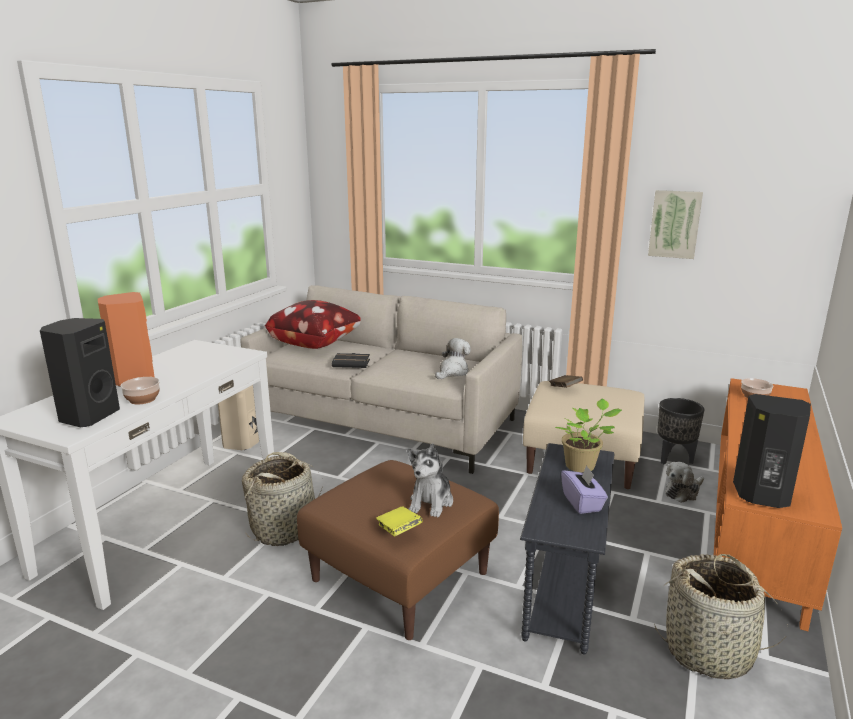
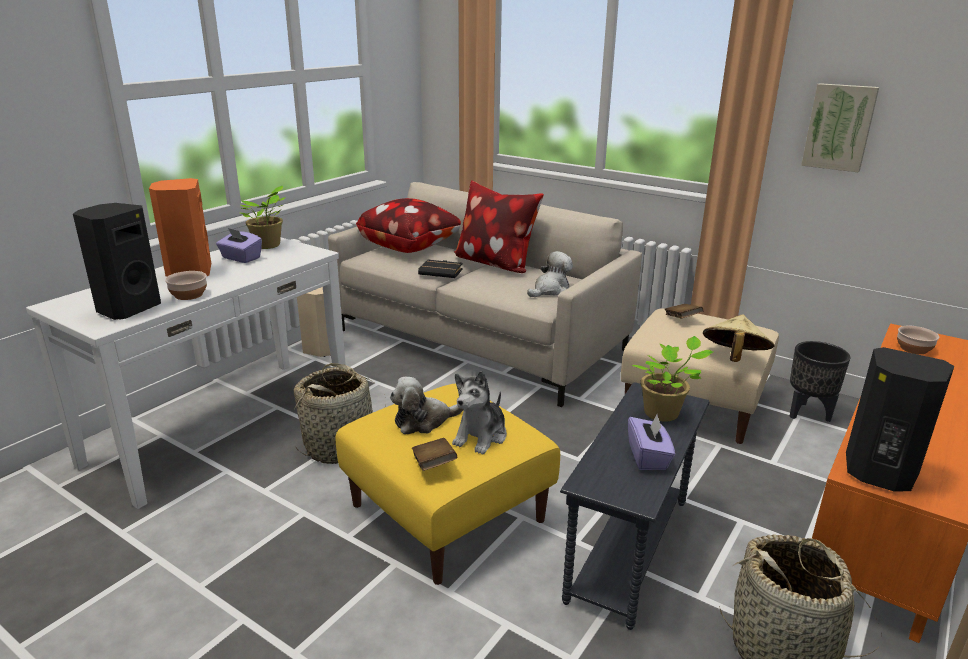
camera: 10 degrees right, 5 degrees up
(177, 363) = (241, 258): none -> purple tissue box
(198, 350) = (268, 246): none -> potted plant
(396, 353) = (495, 264): none -> pillow
(399, 531) = (434, 465): yellow book -> brown book
(401, 576) = (449, 513): brown ottoman -> yellow ottoman
(617, 417) = (733, 358): none -> beige hat
(683, 492) = (807, 454): plush toy -> plush toy (424, 421)

